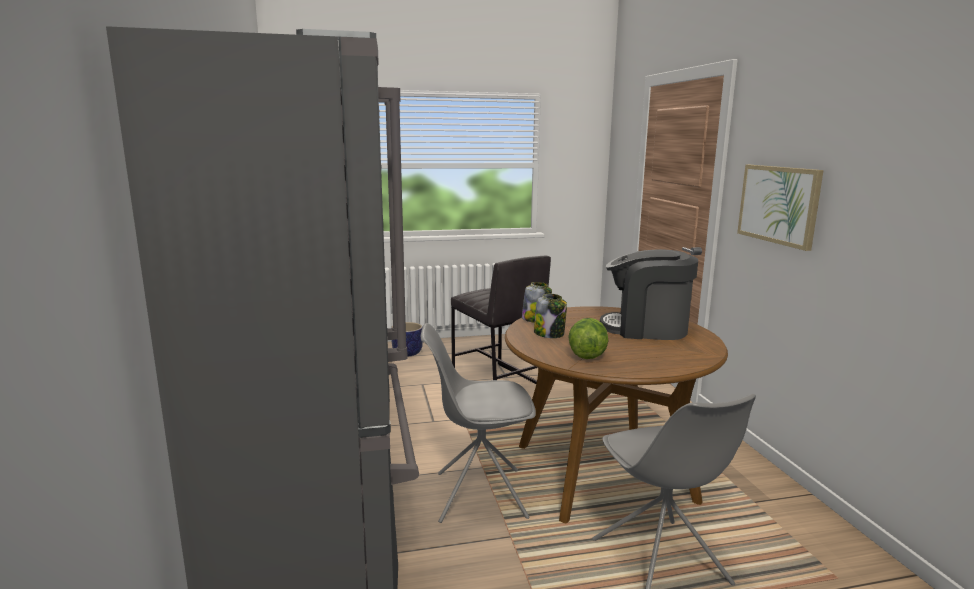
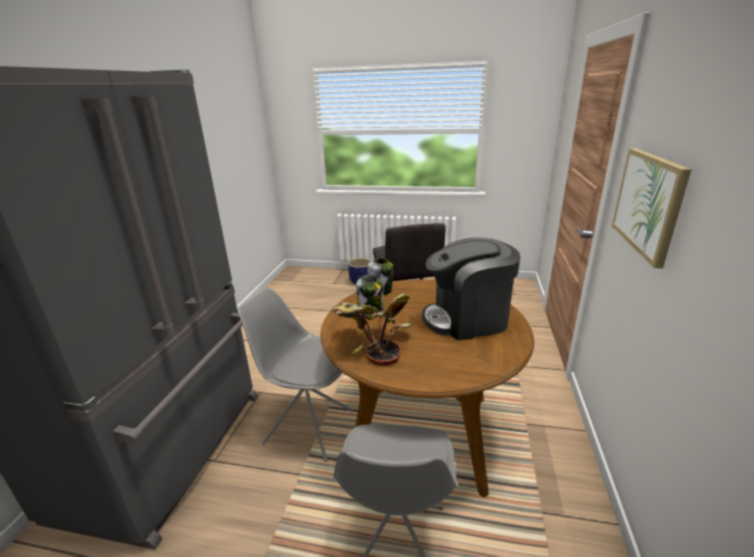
camera: 25 degrees right, 10 degrees up
(587, 355) = (371, 344): lettuce -> potted plant
(646, 328) = (467, 319): coffee machine -> coffee machine turned 45 degrees counterclockwise

